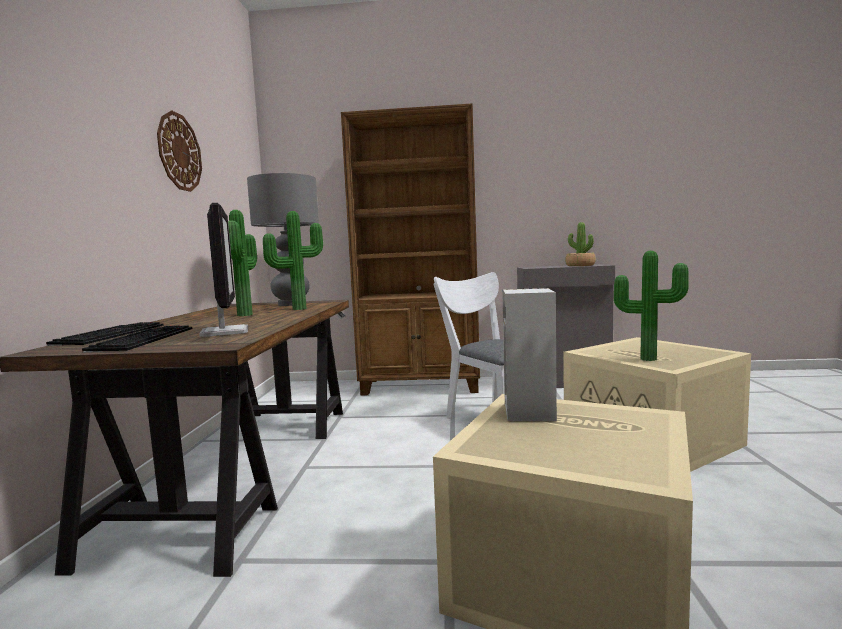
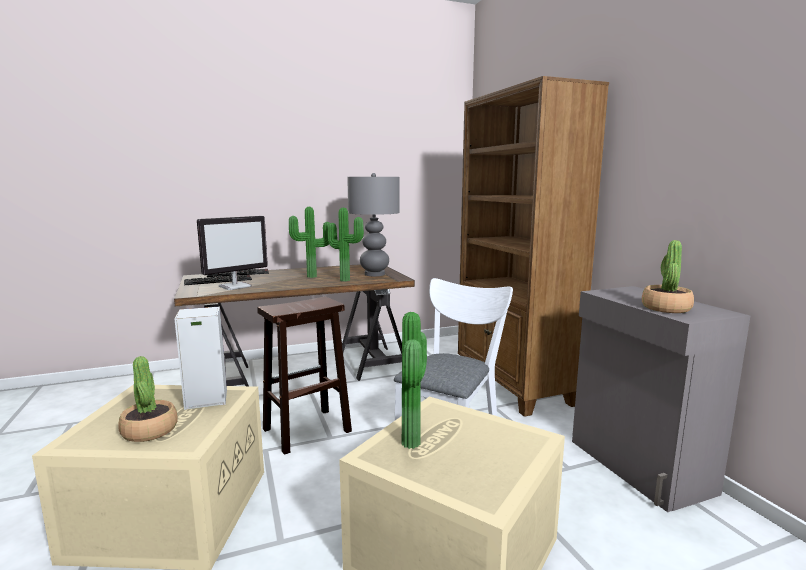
camera: 65 degrees right, 5 degrees up
(179, 152) = (341, 158): wall clock -> none
(424, 477) = (306, 431): none -> brown stool
(615, 434) = (150, 430): none -> potted plant

